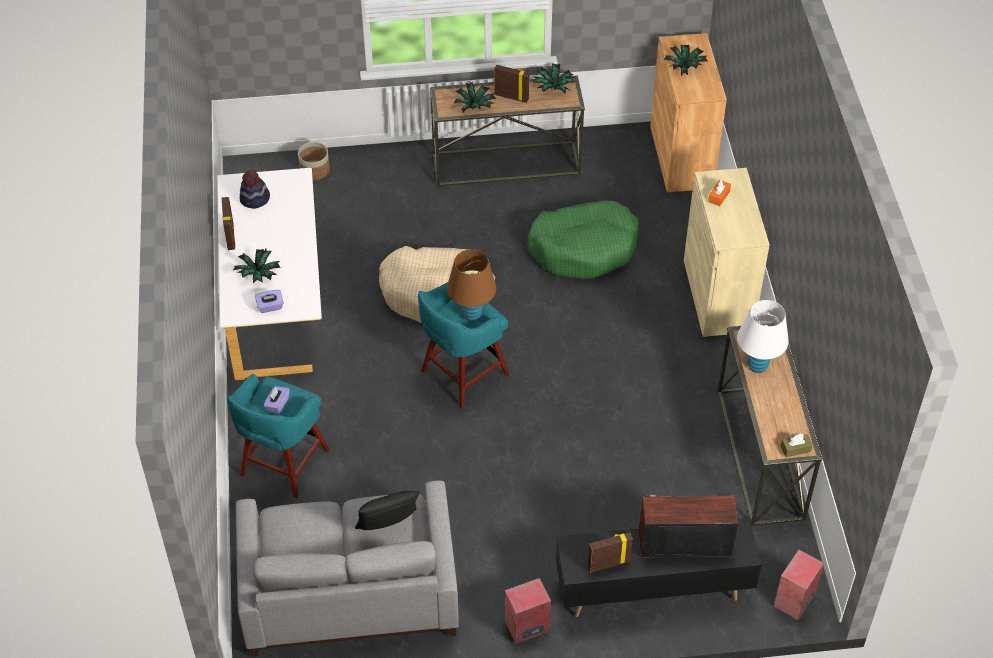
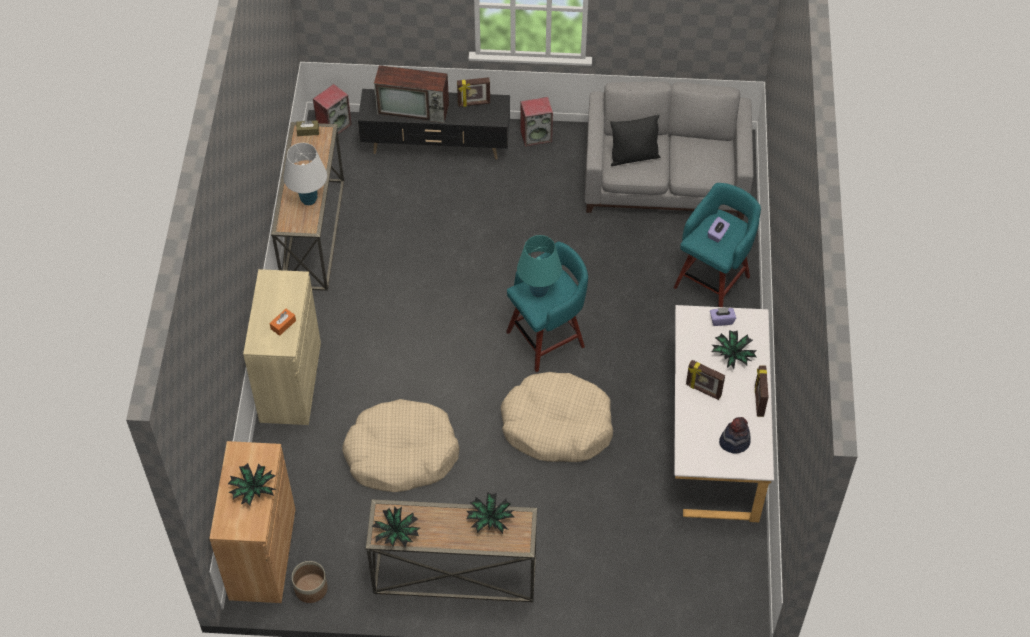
camera: 170 degrees left, 5 degrees up
(314, 171) = (667, 598): planter -> planter (311, 588)
(472, 315) = (538, 291): brown table lamp -> turquoise table lamp
(511, 96) = (446, 528): picture frame -> picture frame (703, 390)
(584, 248) = (401, 454): green dog bed -> beige dog bed

